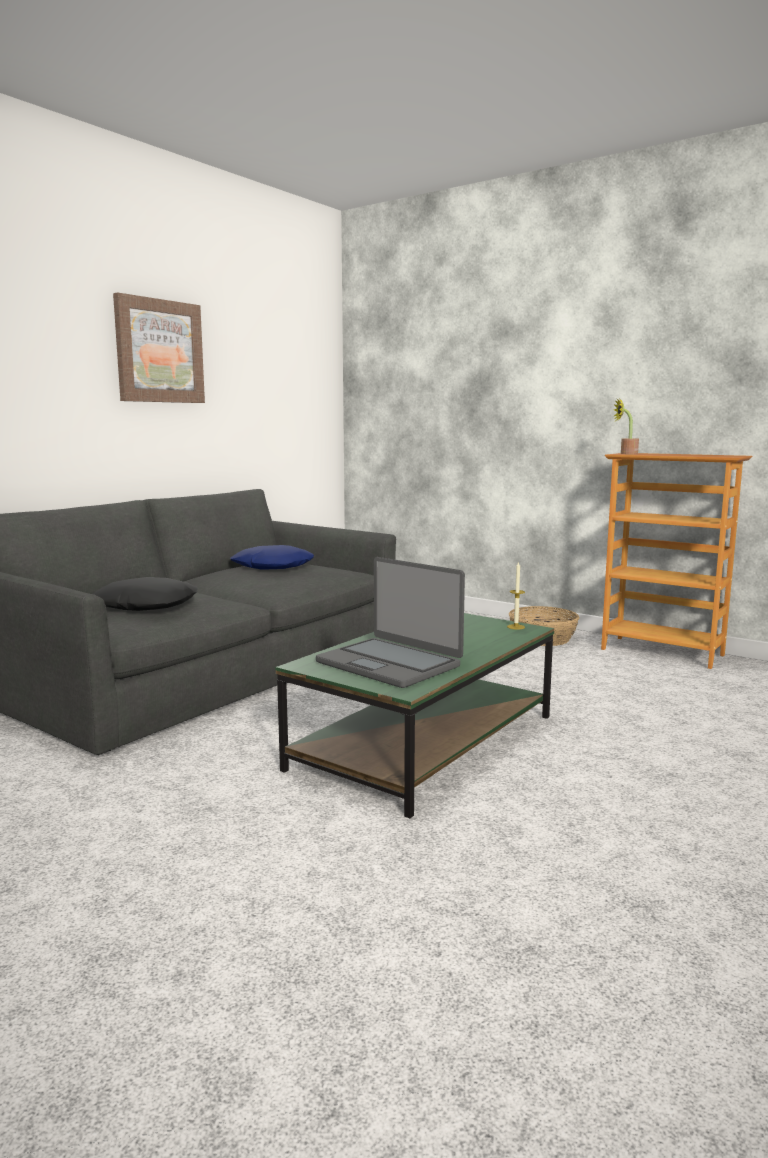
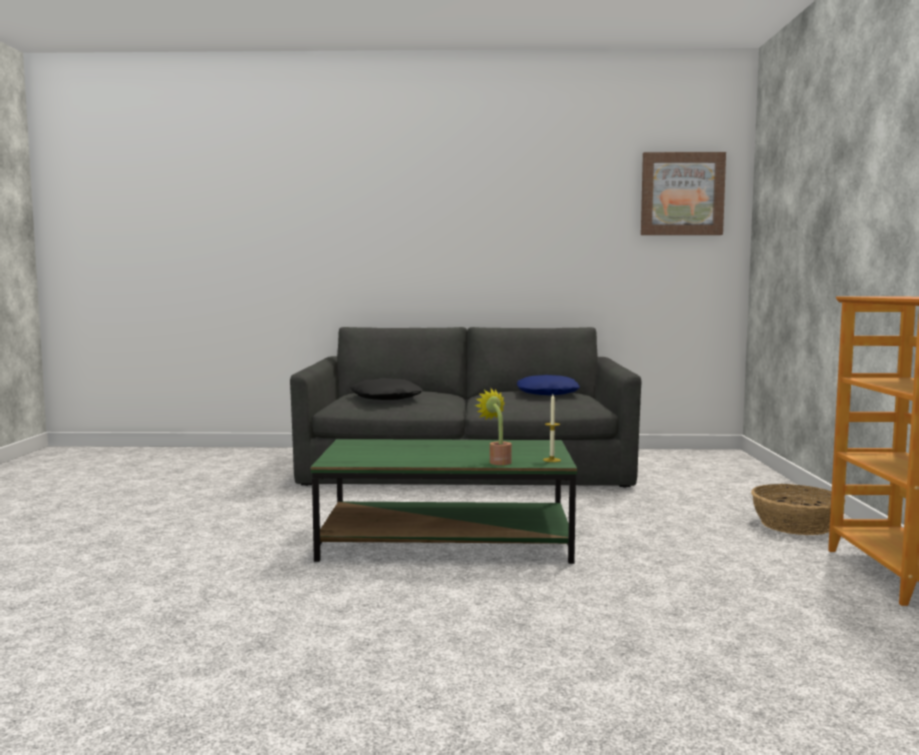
camera: 55 degrees right, 5 degrees down
(159, 351) = (512, 210): picture -> picture (682, 194)
(389, 664) = (383, 452): laptop -> none
(625, 453) = (872, 296): potted plant -> potted plant (497, 461)

